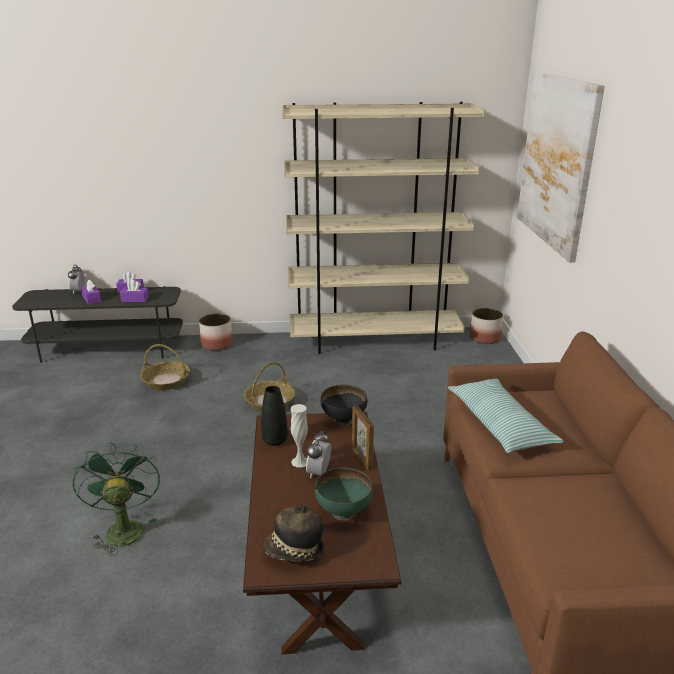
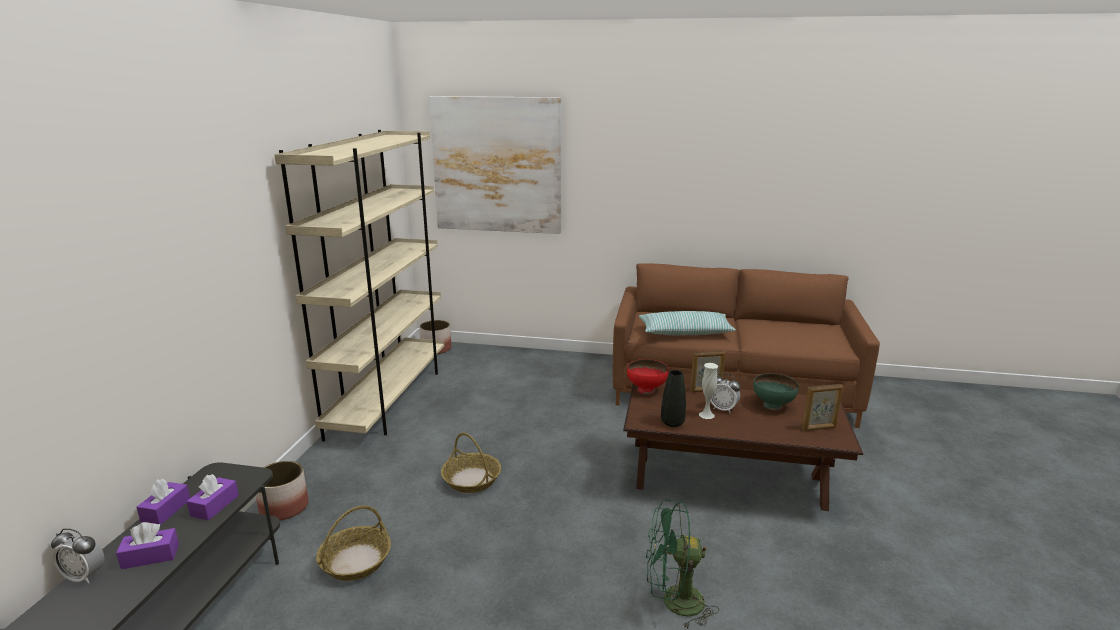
camera: 75 degrees left, 5 degrees down
(294, 551) = (819, 428): hat -> picture frame
(343, 420) = (646, 390): black bowl -> red bowl

